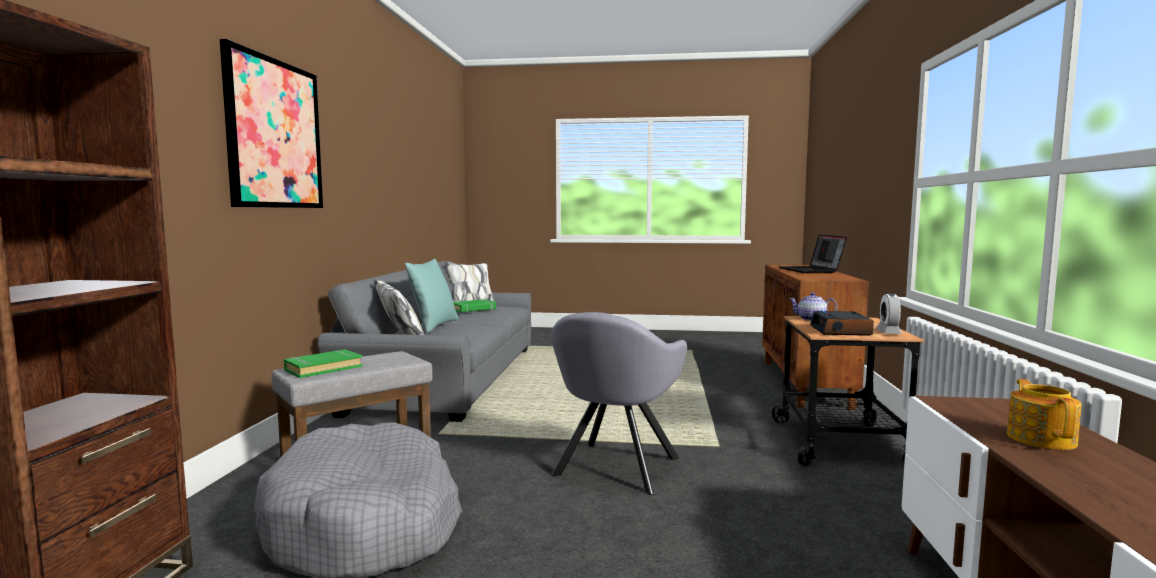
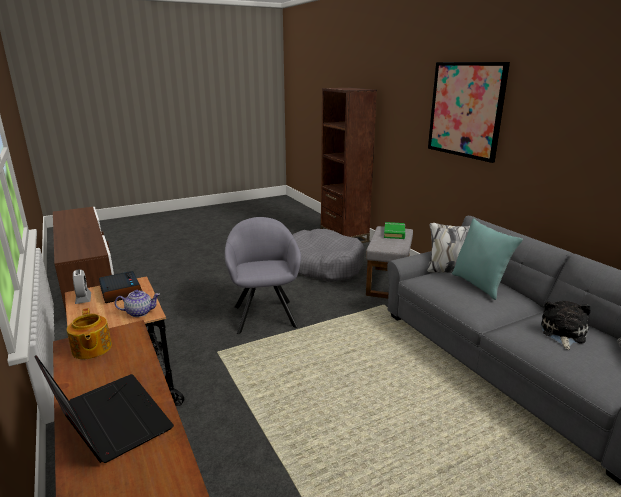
camera: 145 degrees right, 15 degrees up
(473, 309) = (562, 333): green book -> plush toy
(1041, 439) = (79, 241): teapot -> teapot (91, 349)

